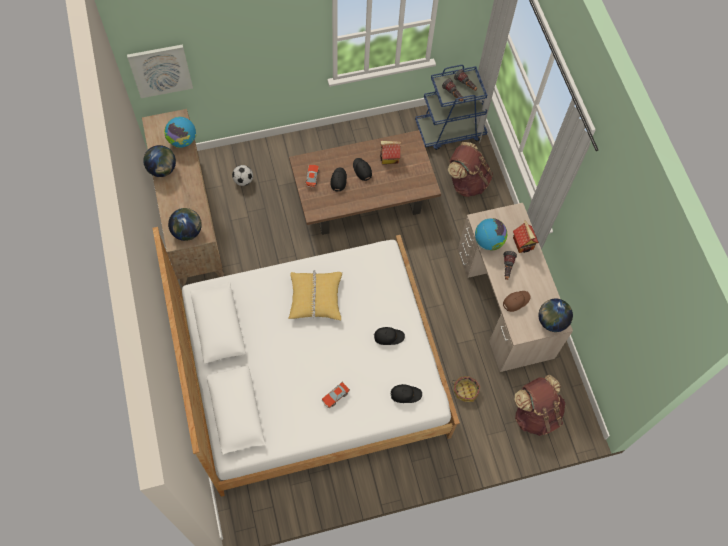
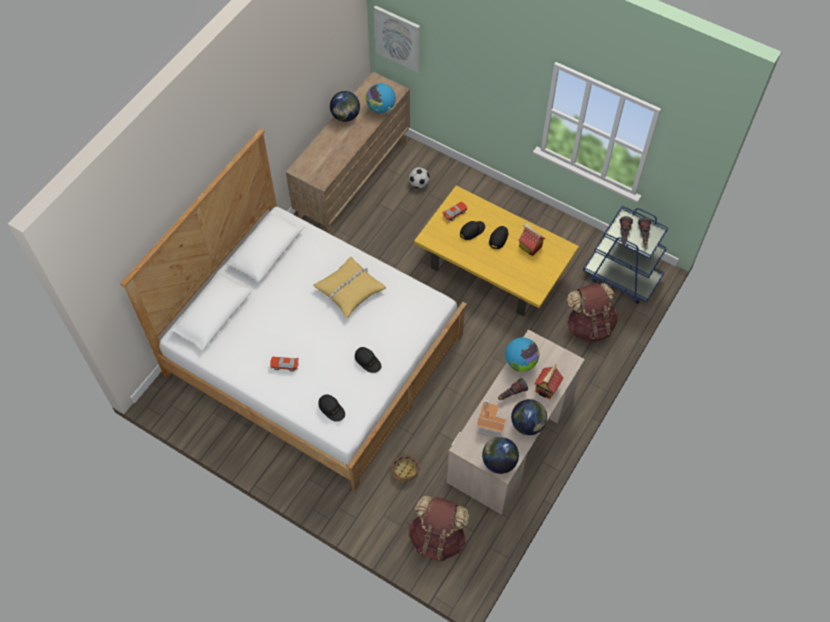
camera: 50 degrees right, 5 degrees down
(187, 232) = (313, 170): globe -> globe (527, 424)
(362, 198) = (492, 268): brown coffee table -> yellow coffee table
(516, 301) = (489, 422): brown cap -> toy house

